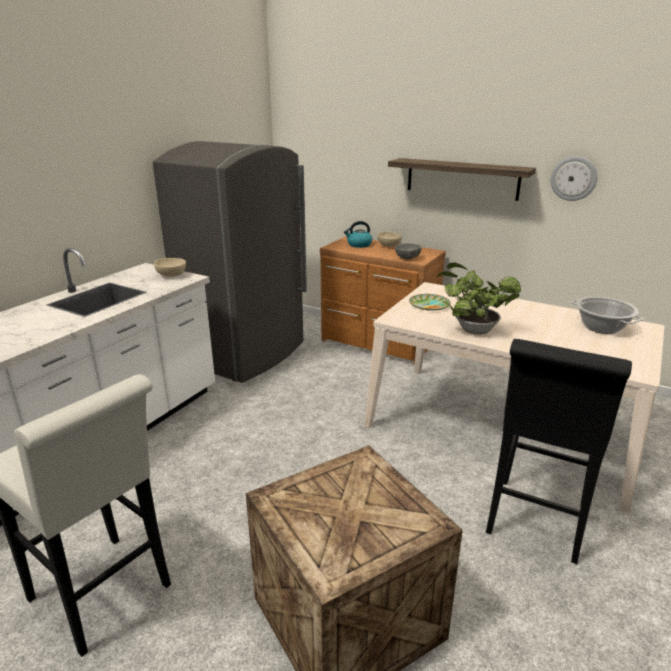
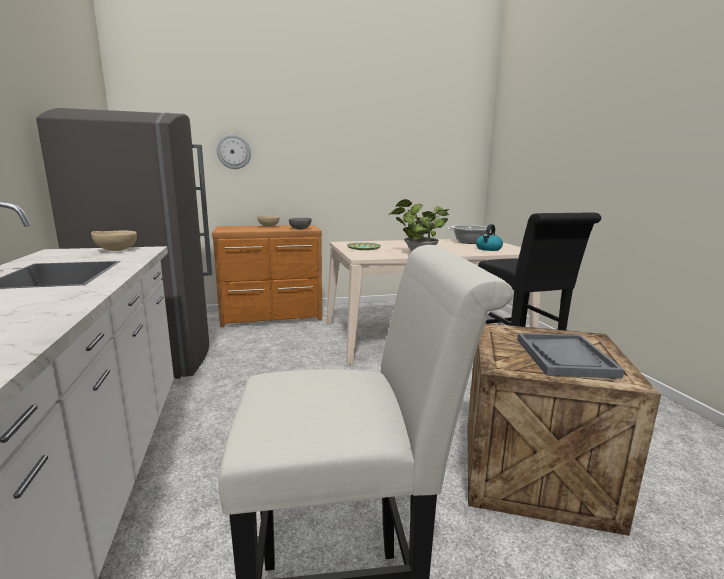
camera: 45 degrees left, 10 degrees down
(343, 523) = (564, 357): none -> grey tray
(359, 245) = (242, 228): kettle -> kettle (488, 249)
(462, 178) = (320, 165): shelf -> none
(573, 178) = (398, 160): wall clock -> wall clock (234, 152)

